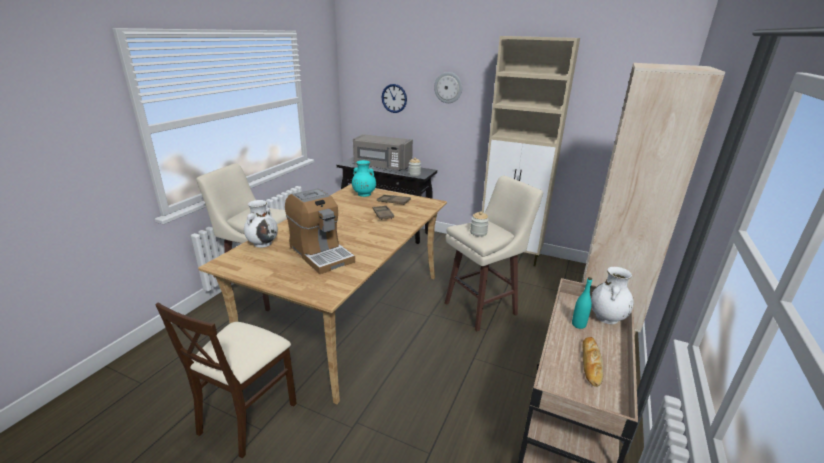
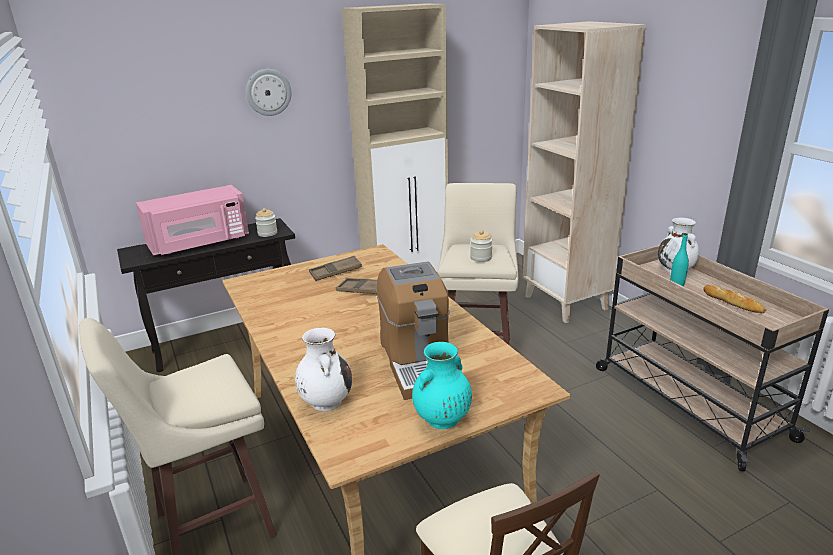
camera: 50 degrees left, 0 degrees up
(320, 253) = (419, 363): coffee machine -> coffee machine turned 75 degrees clockwise
(364, 194) = (278, 282): turquoise vase -> turquoise vase (442, 419)
(382, 166) = (200, 243): grey microwave -> pink microwave
(394, 98) = (176, 127): wall clock -> none

